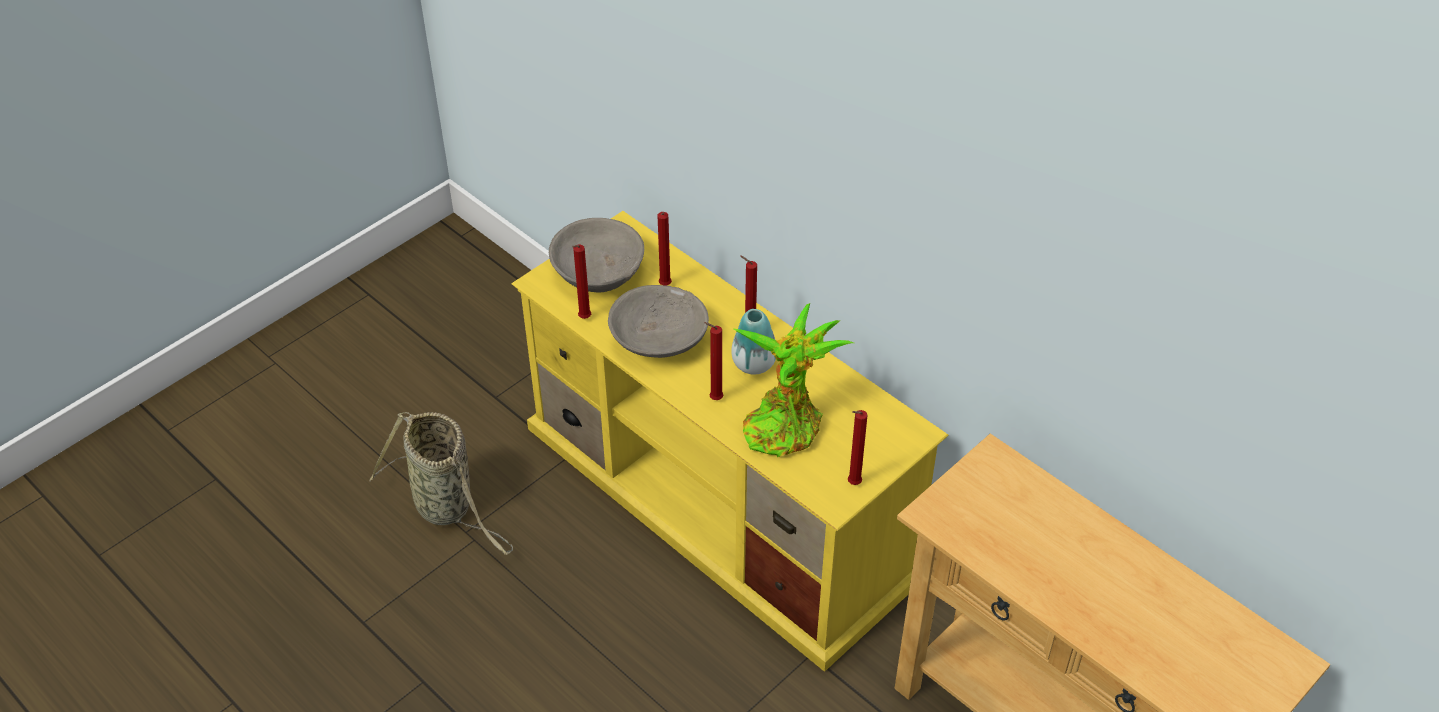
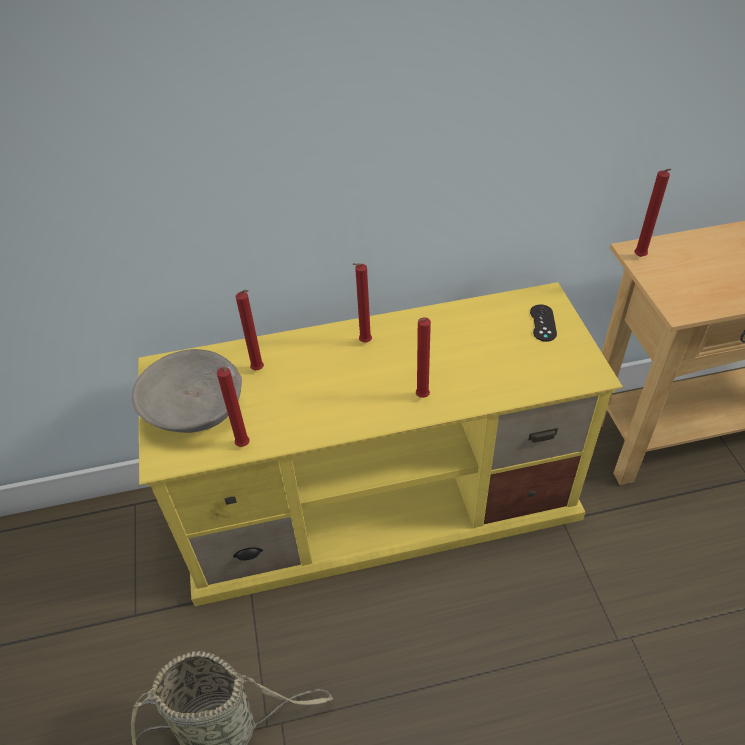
camera: 55 degrees left, 0 degrees up
(658, 338) = (317, 403): grey bowl -> none
(753, 363) = (401, 354): vase -> none
(785, 424) = (484, 365): potted plant -> none
(852, 484) = (578, 355): red candle -> red candle (640, 258)
(875, 443) = (543, 323): none -> black game controller

